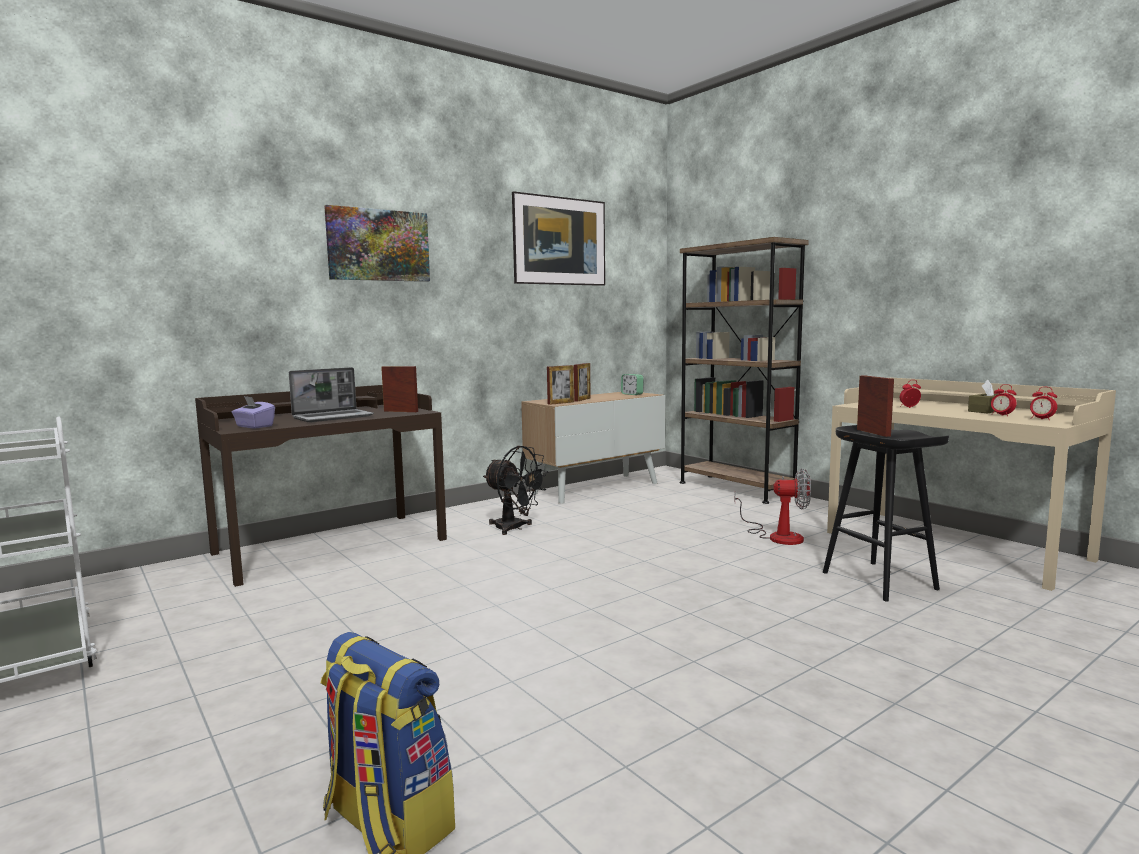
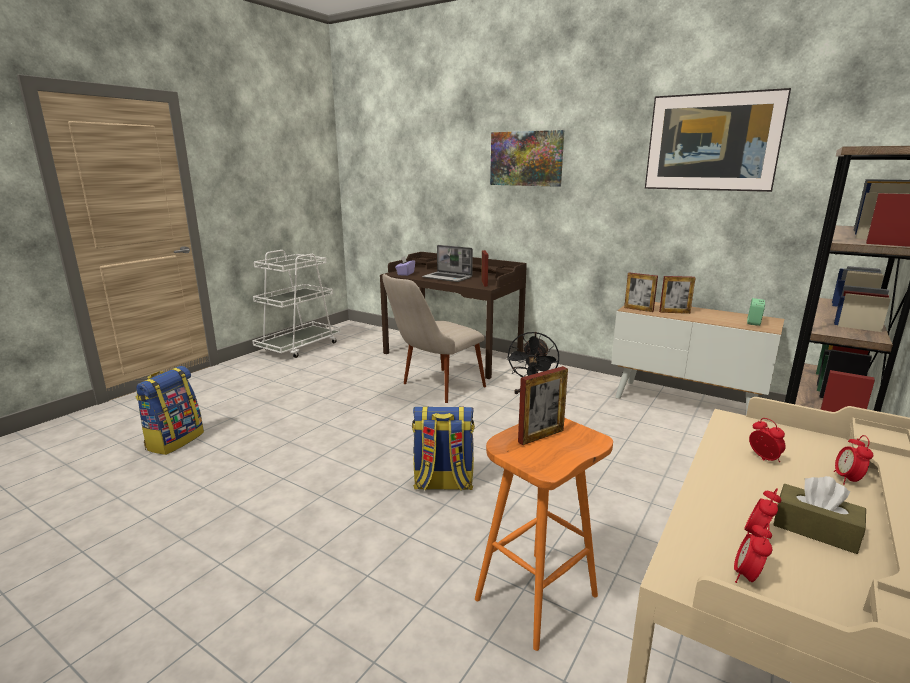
camera: 70 degrees right, 10 degrees up
(437, 569) = (434, 389): none -> beige chair
(694, 592) = (443, 484): none -> backpack
(777, 536) = (635, 520): fan -> none
(877, 580) = (536, 595): black stool -> orange stool
(928, 404) = (847, 479): none -> alarm clock

